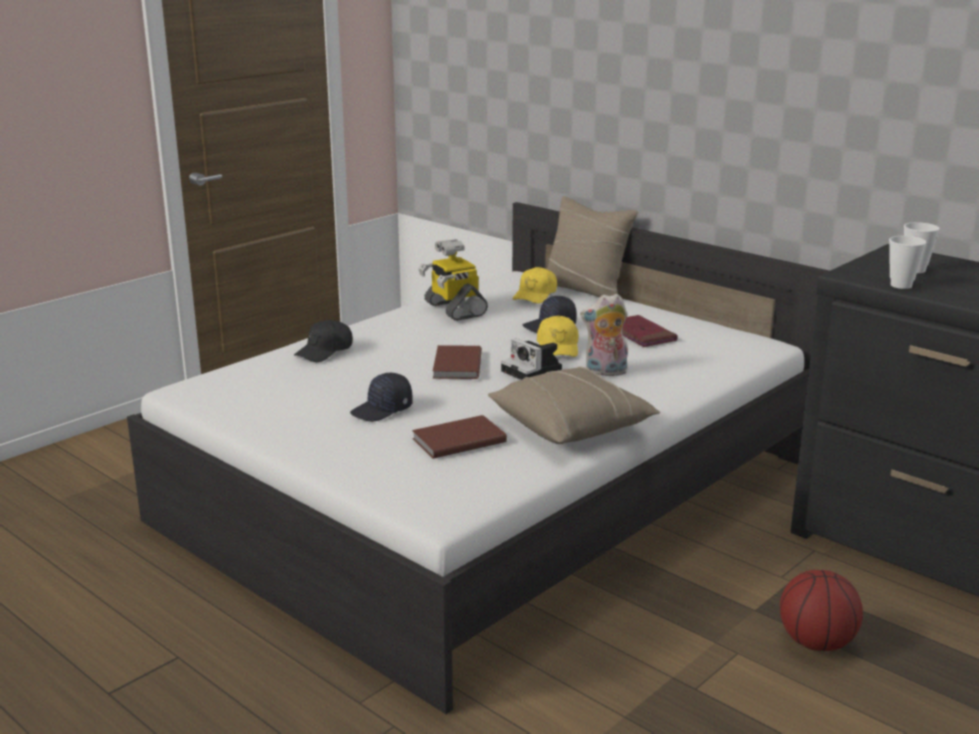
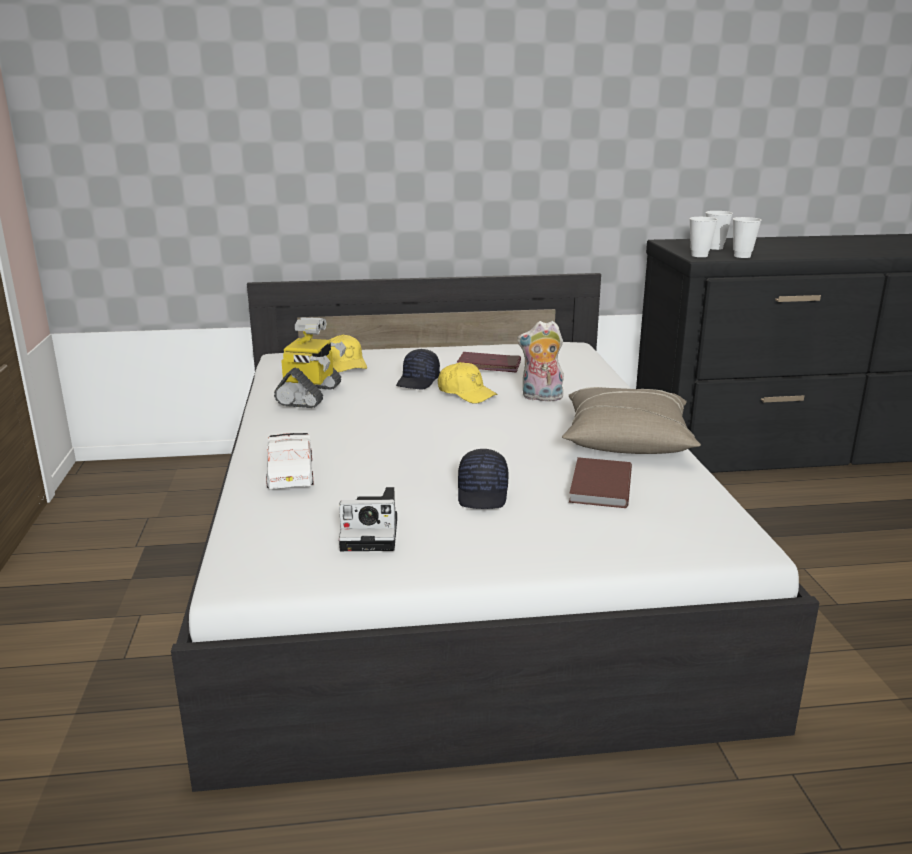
camera: 50 degrees left, 0 degrees up
(325, 351) = (290, 472): black cap -> white toy car
(453, 309) = (311, 395): toy robot -> toy robot turned 90 degrees counterclockwise
(455, 365) = (436, 435): brown book -> none
(533, 371) = (499, 415): camera -> camera (372, 533)
(585, 289) = (363, 349): beige pillow -> none
(605, 372) = (541, 398): plush toy -> plush toy turned 60 degrees clockwise
(817, 643) = (814, 537): basketball -> none
(856, 272) = (699, 255): none -> cup

